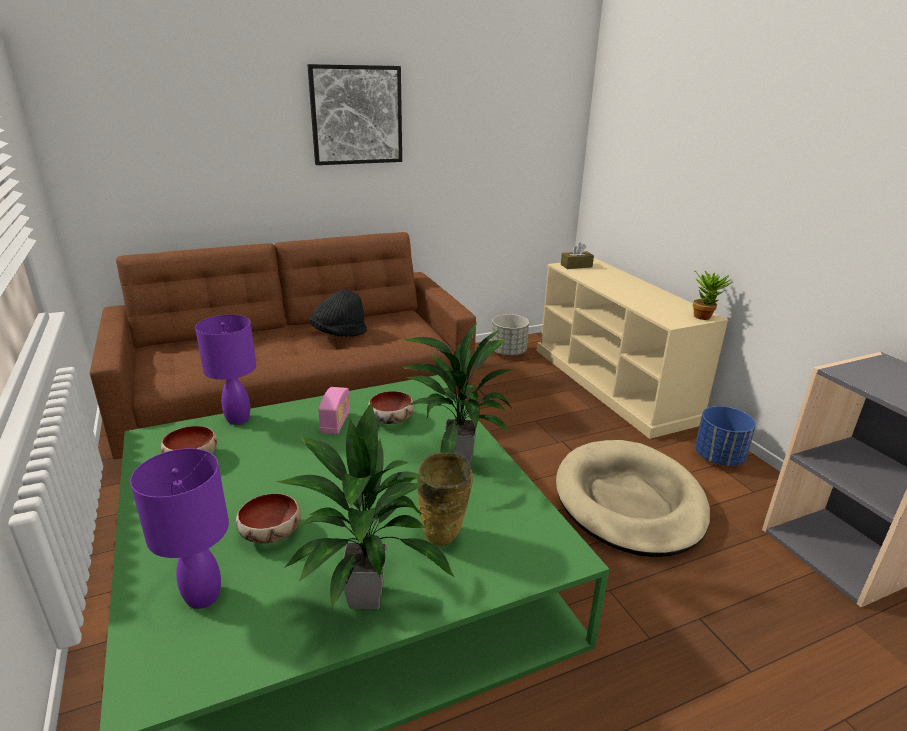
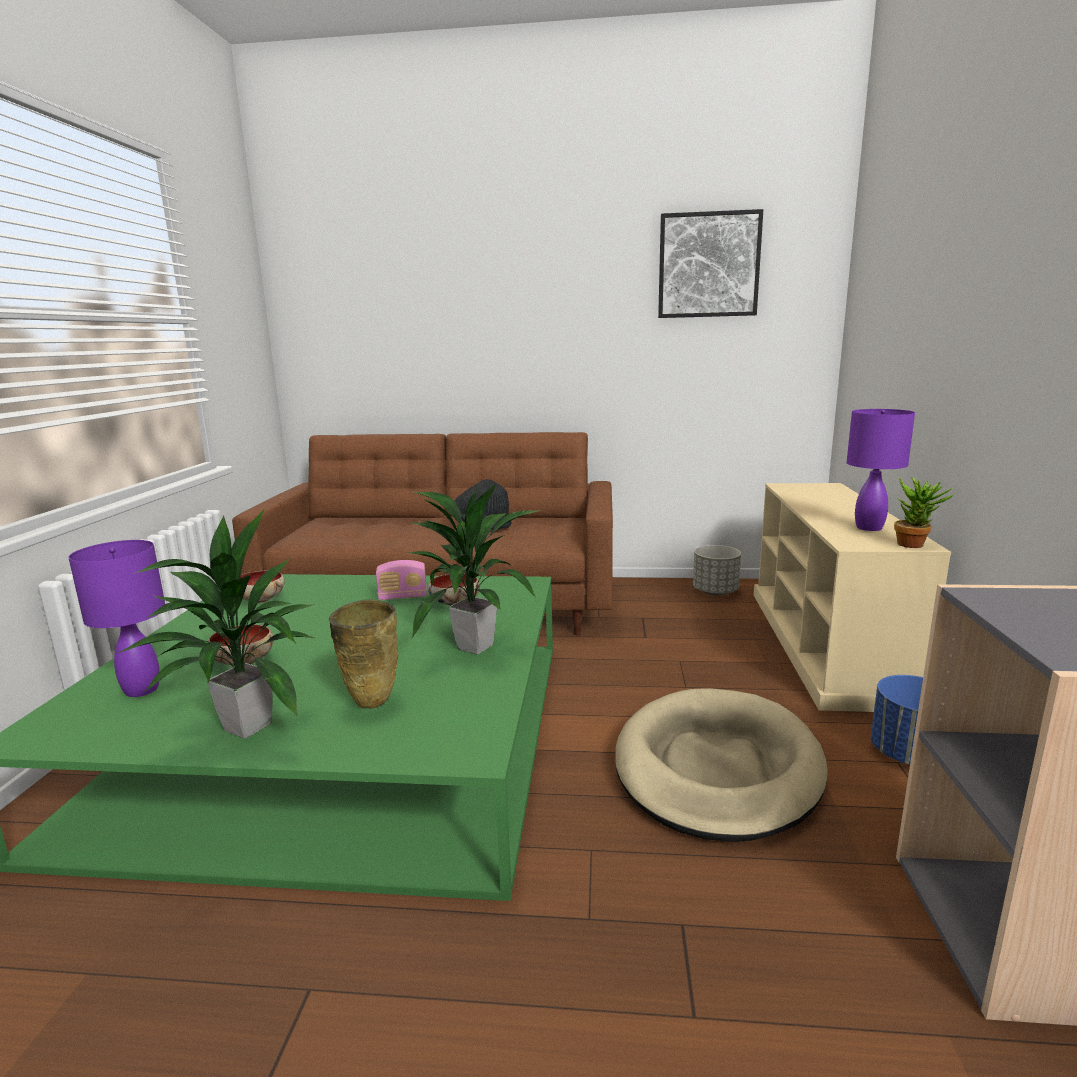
camera: 30 degrees right, 10 degrees down
(237, 419) = (329, 580): purple table lamp -> purple table lamp (868, 527)
(336, 423) = (403, 596): radio -> radio turned 45 degrees clockwise
(356, 115) = (545, 311): picture -> picture (708, 265)
(576, 266) = (800, 487): brown tissue box -> none

